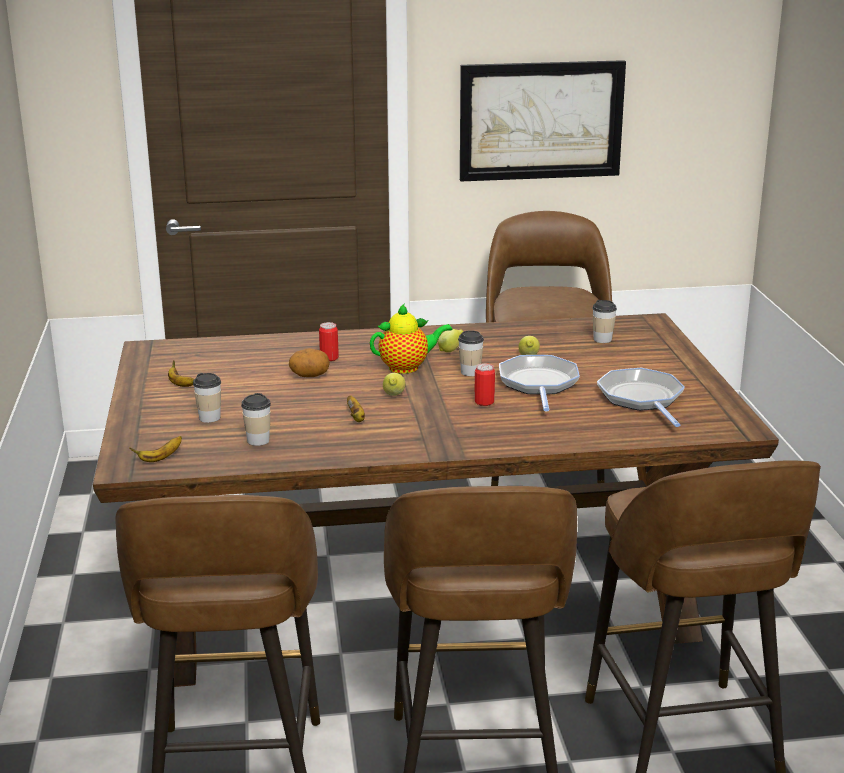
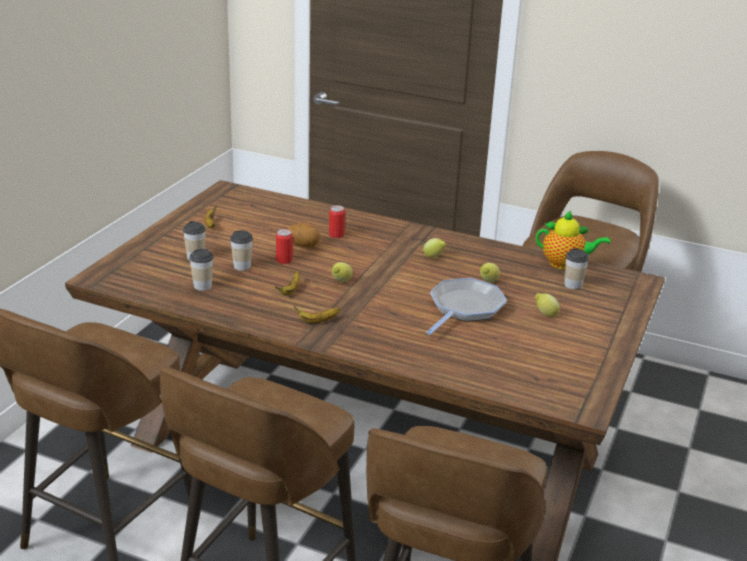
camera: 30 degrees right, 5 degrees up
(160, 458) = (126, 278): banana -> banana (318, 321)
(407, 367) = (382, 261): teapot -> teapot (565, 264)
(470, 372) = (424, 280): cup -> cup (242, 266)
(484, 402) = (401, 309): can -> can (284, 260)
(541, 120) = (638, 69): picture -> none
(612, 369) = (545, 314): none -> lemon
(642, 399) = (533, 350): frying pan -> none

